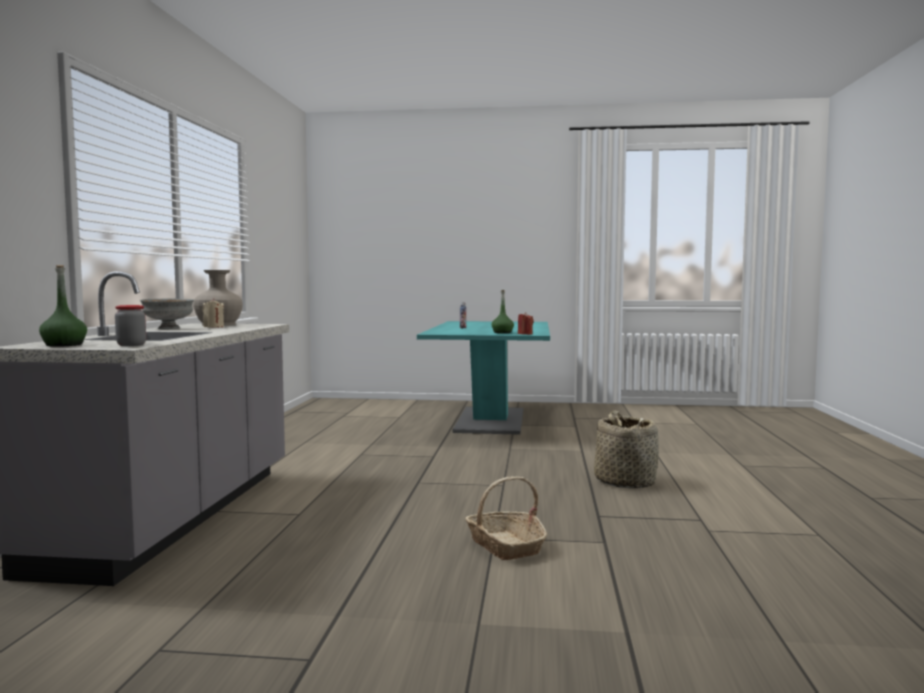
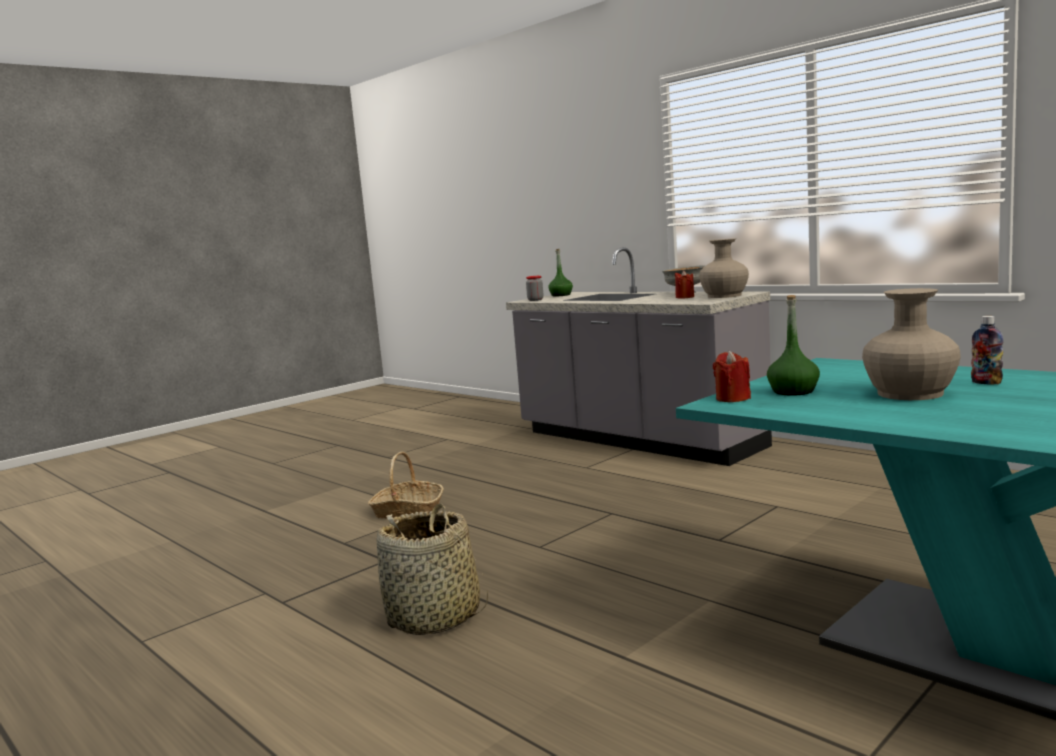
camera: 130 degrees right, 5 degrees up
(213, 327) = (684, 297): beige candle -> red candle
(490, 329) = (910, 393): none -> beige vase

